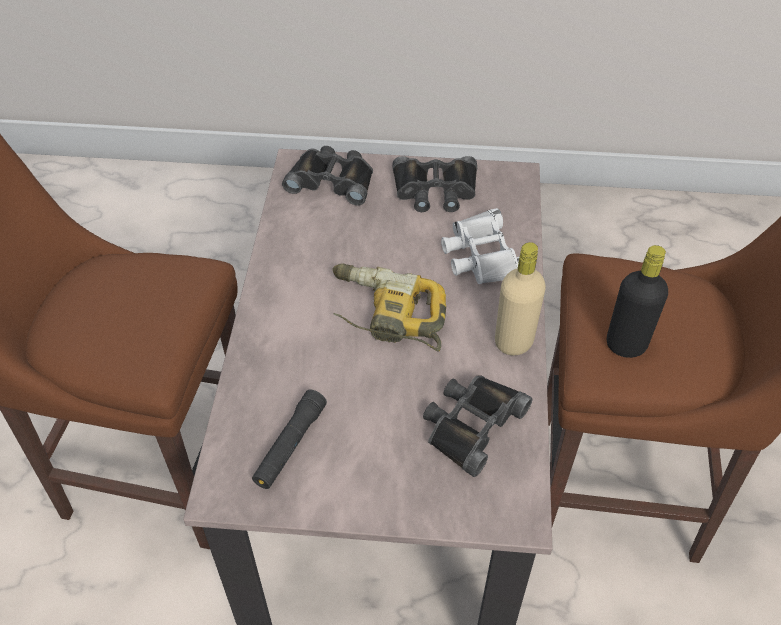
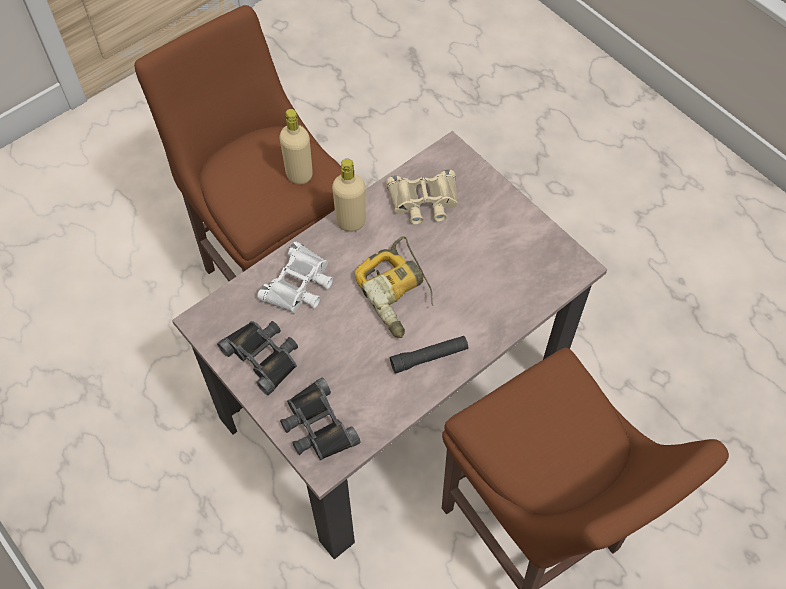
camera: 135 degrees left, 10 degrees up
(290, 445) = (523, 262): black flashlight -> black flashlight (429, 357)
(471, 424) = (424, 201): black binoculars -> beige binoculars
(626, 344) = (299, 174): black bottle -> beige bottle

